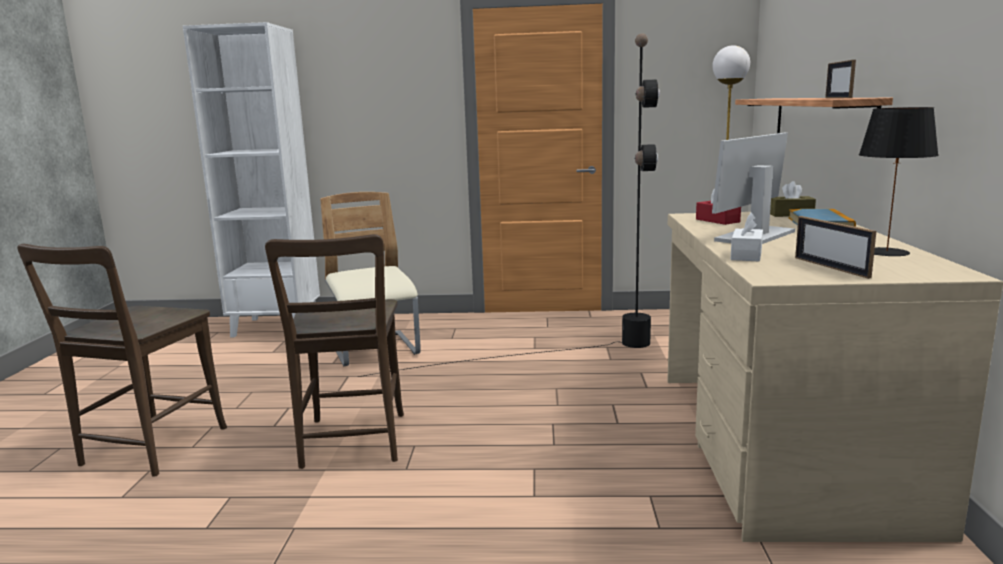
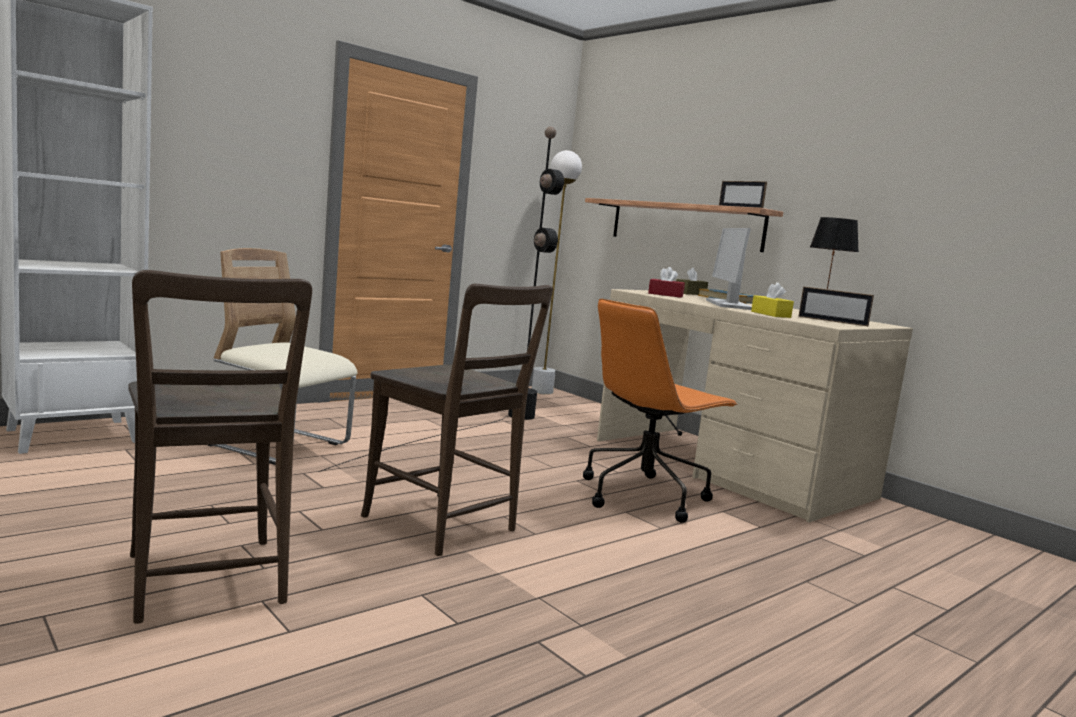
camera: 45 degrees left, 5 degrees down
(591, 455) = (644, 495): none -> orange office chair
(746, 255) = (770, 314): white tissue box -> yellow tissue box

